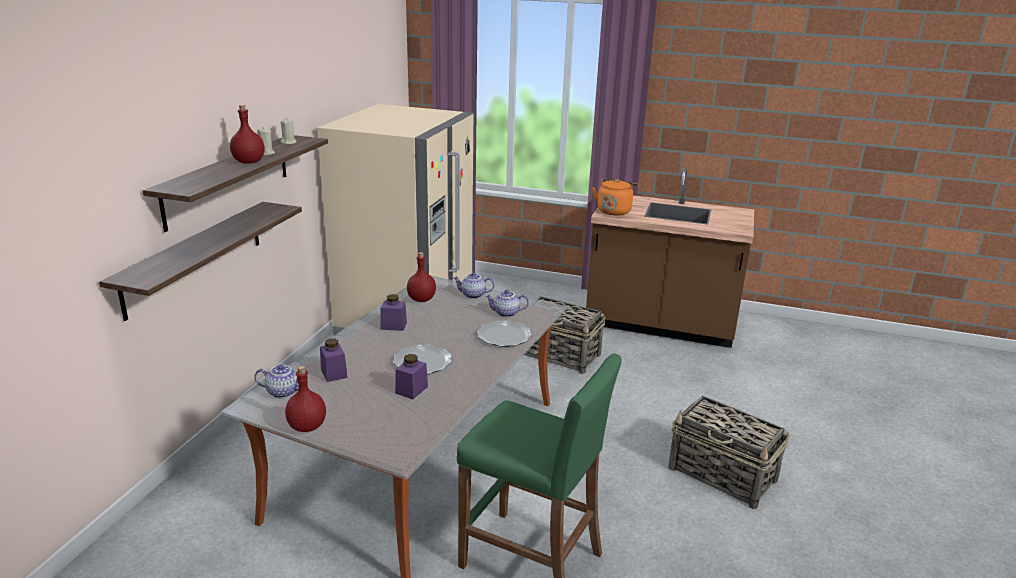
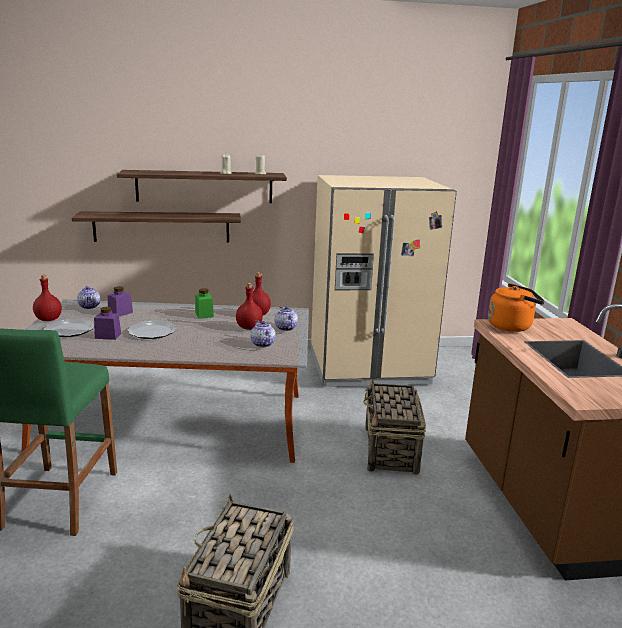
camera: 65 degrees right, 5 degrees down
(249, 162) = (201, 173): red bottle -> red bottle (249, 327)
(393, 325) = (204, 314): purple jar -> green jar
(504, 336) = (218, 350): plate -> plate (70, 330)

